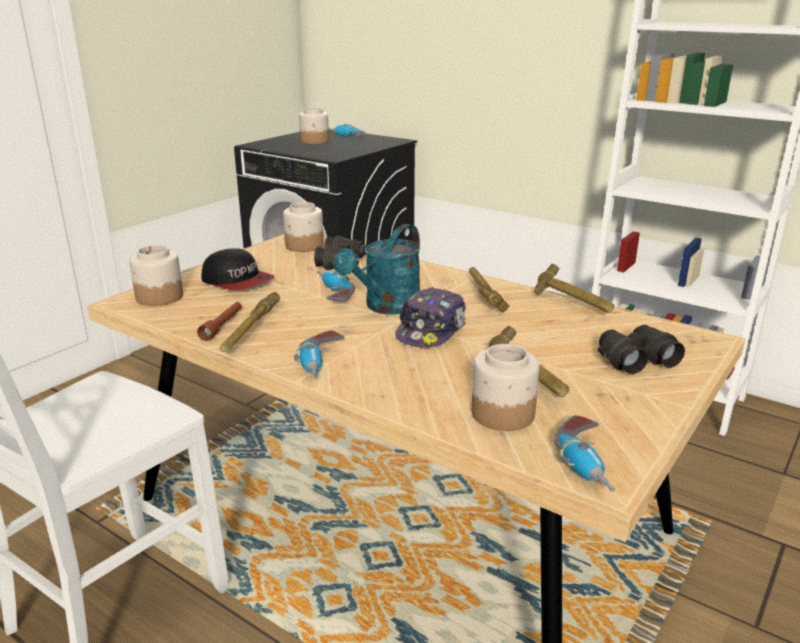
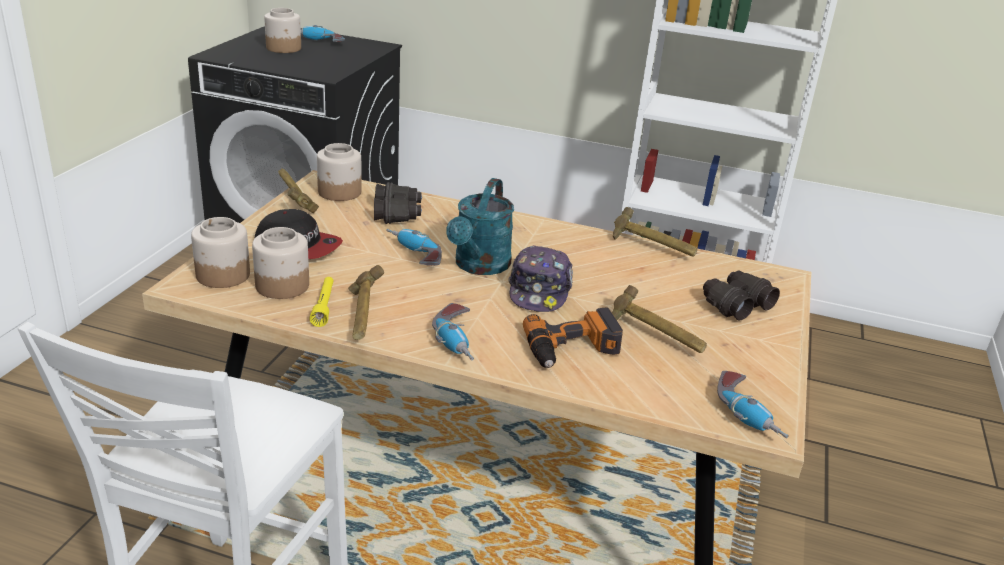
camera: 20 degrees left, 5 degrees up
(222, 326) = (324, 306): brown flashlight -> yellow flashlight
(429, 382) = (572, 349): none -> power drill
(483, 298) = (566, 246): hammer -> hammer (294, 199)
(502, 414) = (655, 375): jar -> jar (281, 286)

